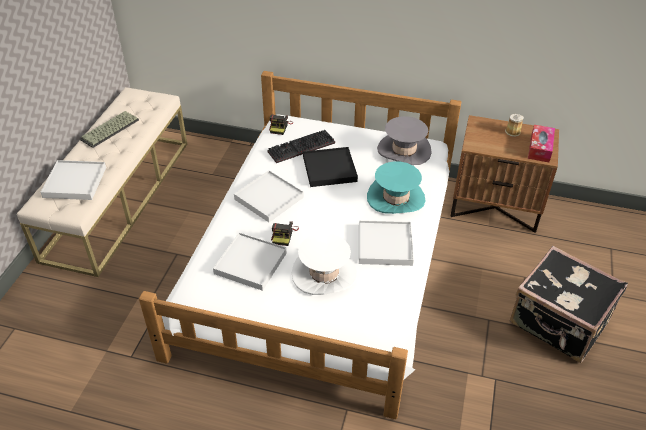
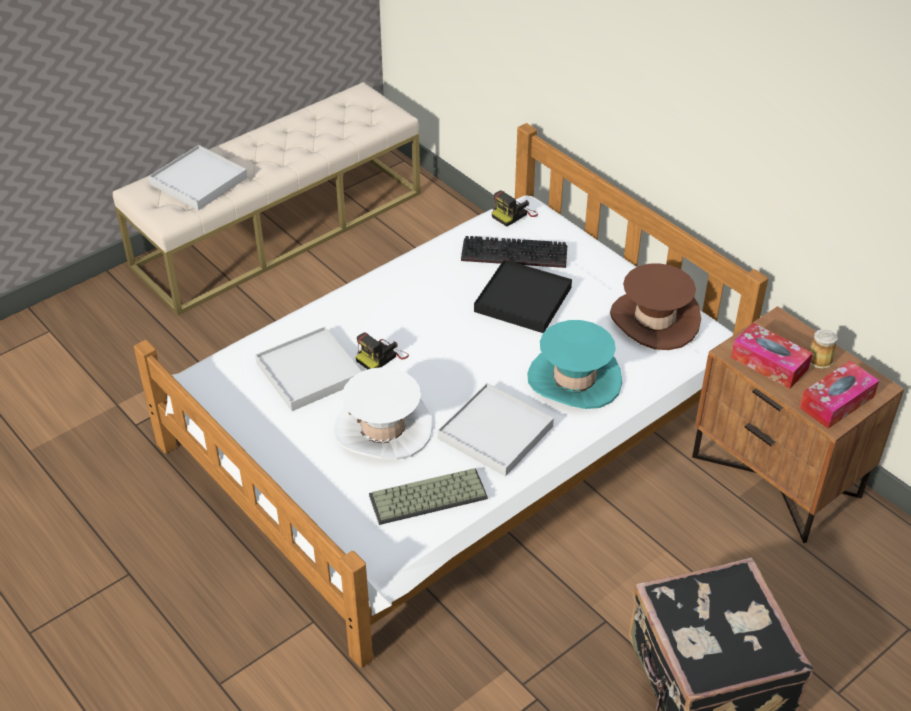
camera: 35 degrees right, 0 degrees up
(110, 130) = (293, 132): keyboard -> keyboard (427, 499)
(269, 198) = (408, 302): white tray -> none
(404, 150) = (654, 320): grey hat -> brown hat
(494, 144) = (769, 363): none -> tissue box

